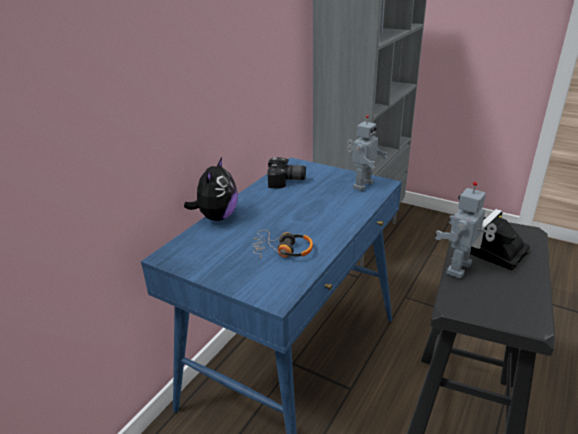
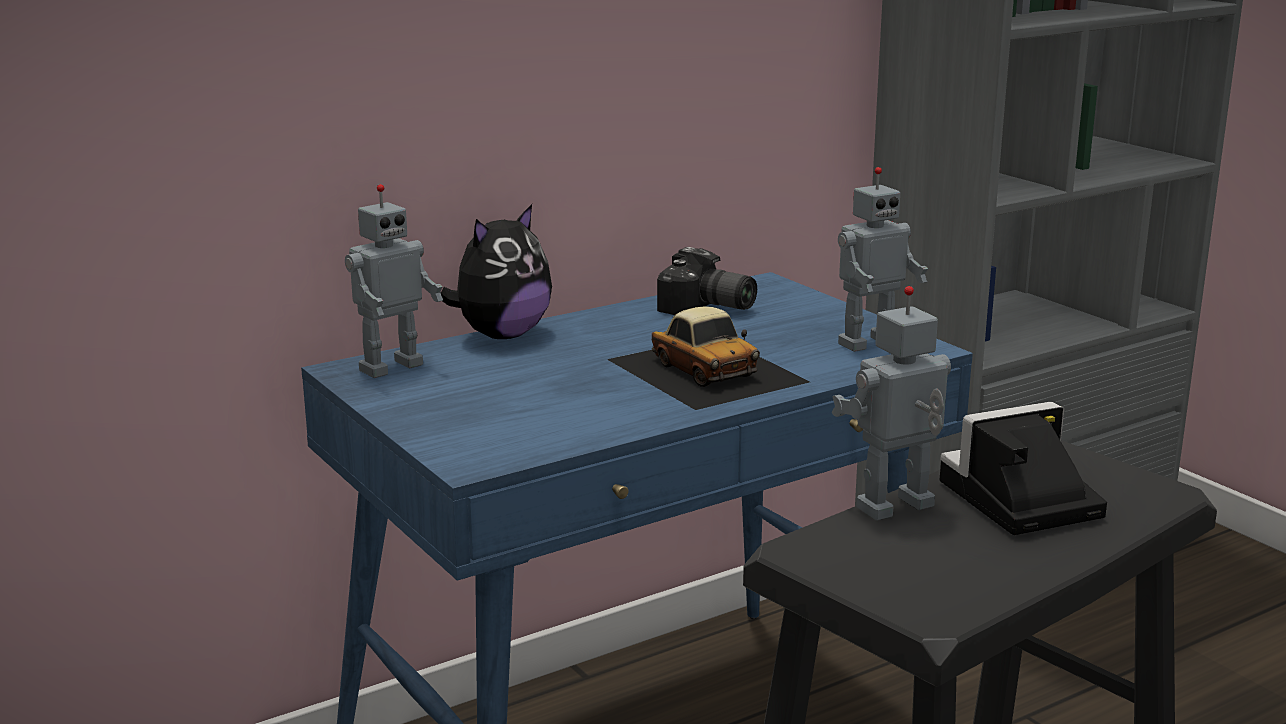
camera: 25 degrees right, 10 degrees down
(184, 249) = (389, 367): none -> toy robot
(282, 251) = (564, 404): headphones -> none
(319, 215) = (707, 370): none -> toy car

